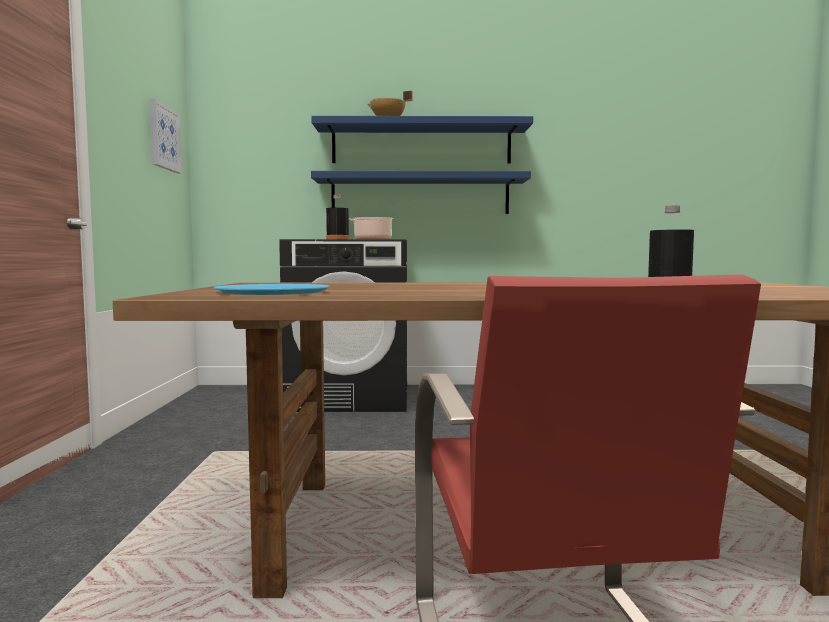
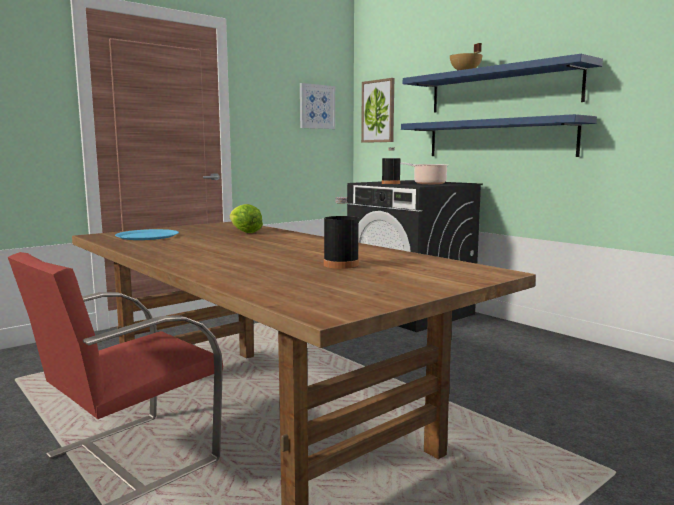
camera: 50 degrees right, 5 degrees up
(239, 156) = (378, 111): none -> picture
(360, 284) = (245, 232): none -> lettuce

